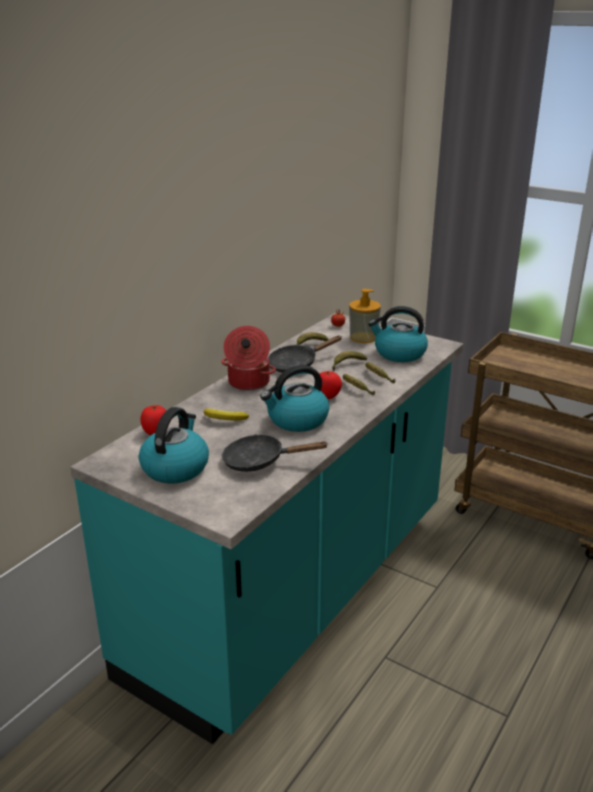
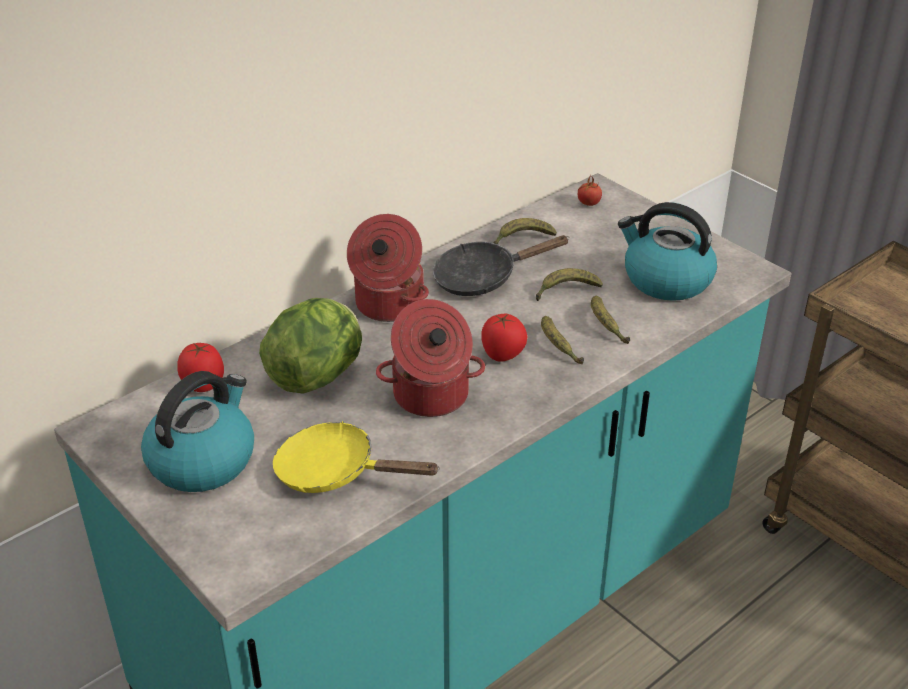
camera: 15 degrees right, 10 degrees up
(224, 419) = (318, 375): banana -> lettuce
(260, 461) = (335, 472): black frying pan -> yellow frying pan
(297, 420) = (431, 397): kettle -> cooking pot
(363, 337) = (620, 235): soap dispenser -> none

